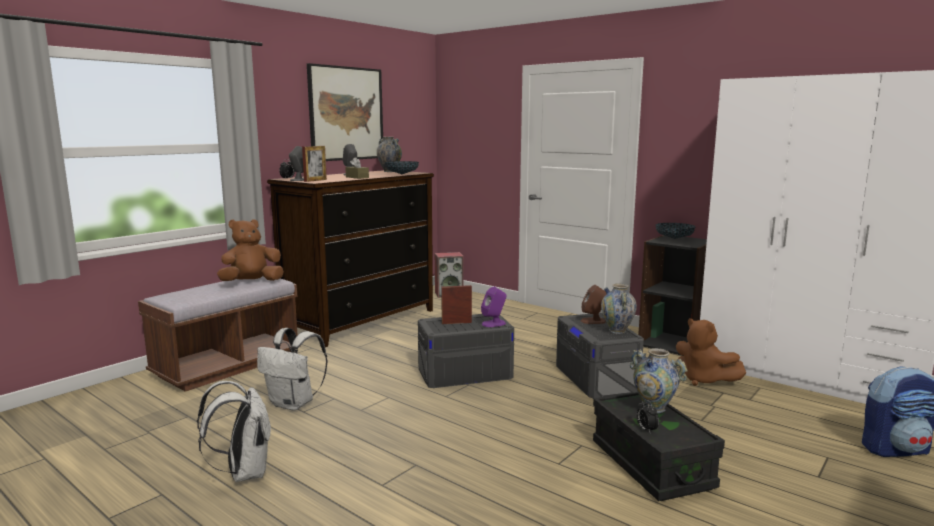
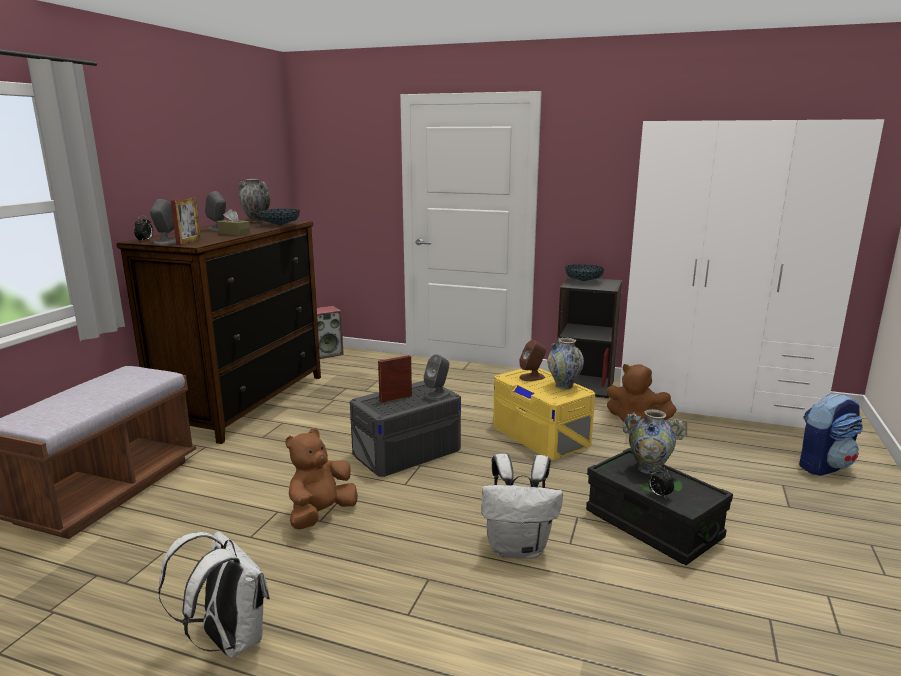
camera: 20 degrees left, 5 degrees up
(251, 282) = (127, 381): brown plush toy -> brown plush toy (321, 514)
(294, 404) = (232, 528): white backpack -> white backpack (518, 548)
(346, 114) = (198, 152): picture -> none
(494, 323) = (437, 394): purple speaker -> grey speaker
(596, 378) = (540, 435): grey storage box -> yellow storage box

